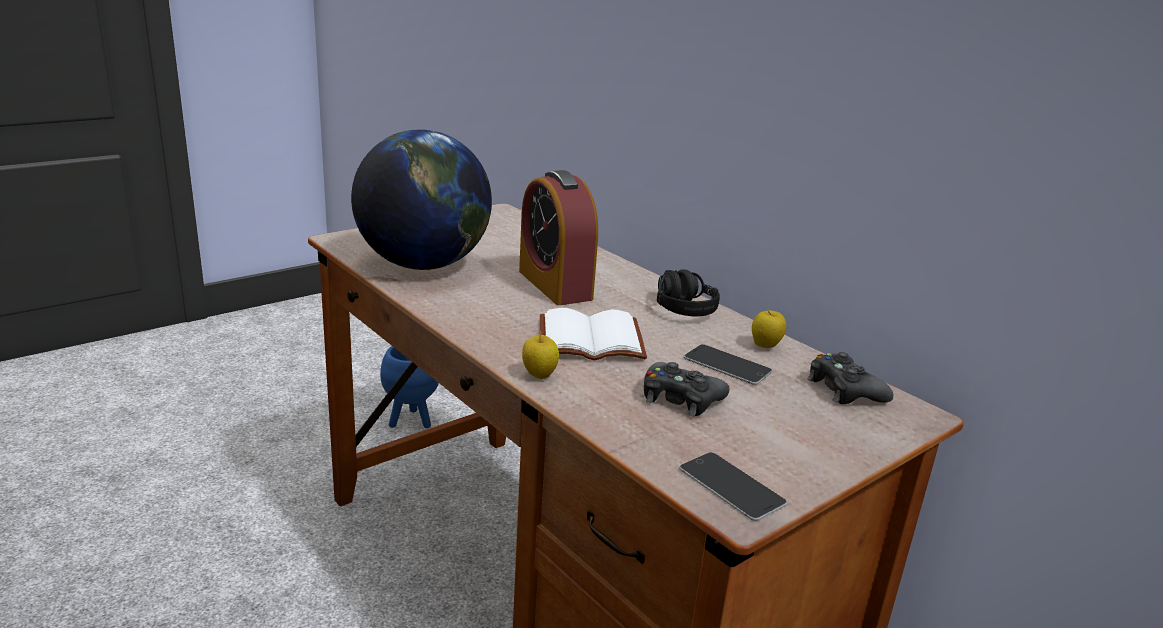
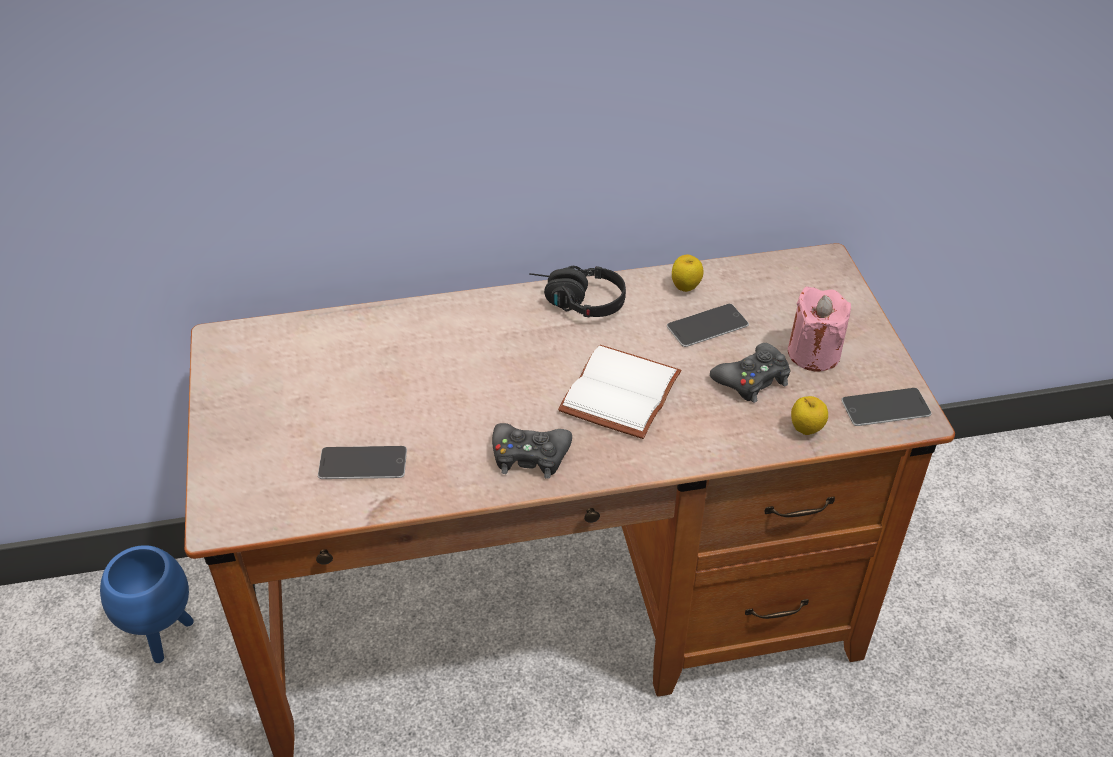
camera: 60 degrees left, 20 degrees up
(423, 265) = (362, 463): globe -> phone
(539, 375) = (675, 454): apple -> apple (805, 430)
(555, 285) = (480, 372): alarm clock -> none
(762, 427) = (813, 353): none -> pink candle
(844, 389) = (776, 279): black game controller -> black game controller (530, 456)

